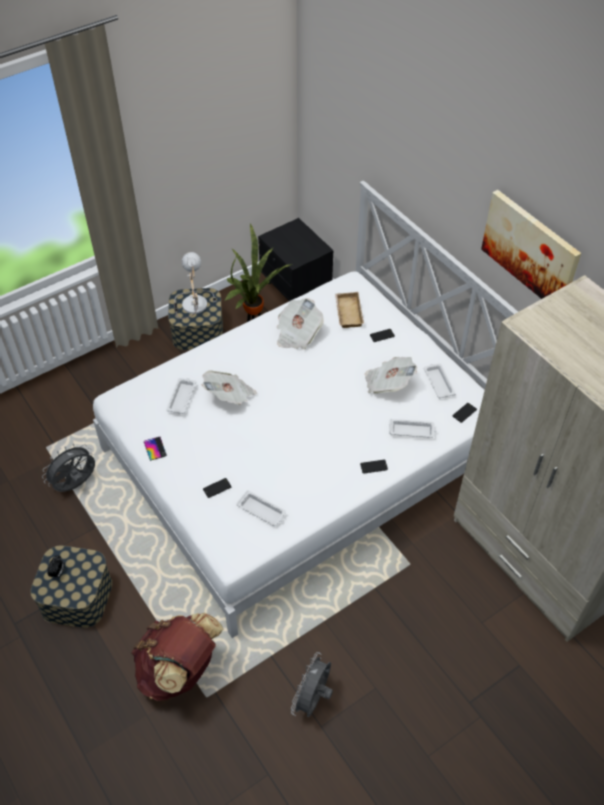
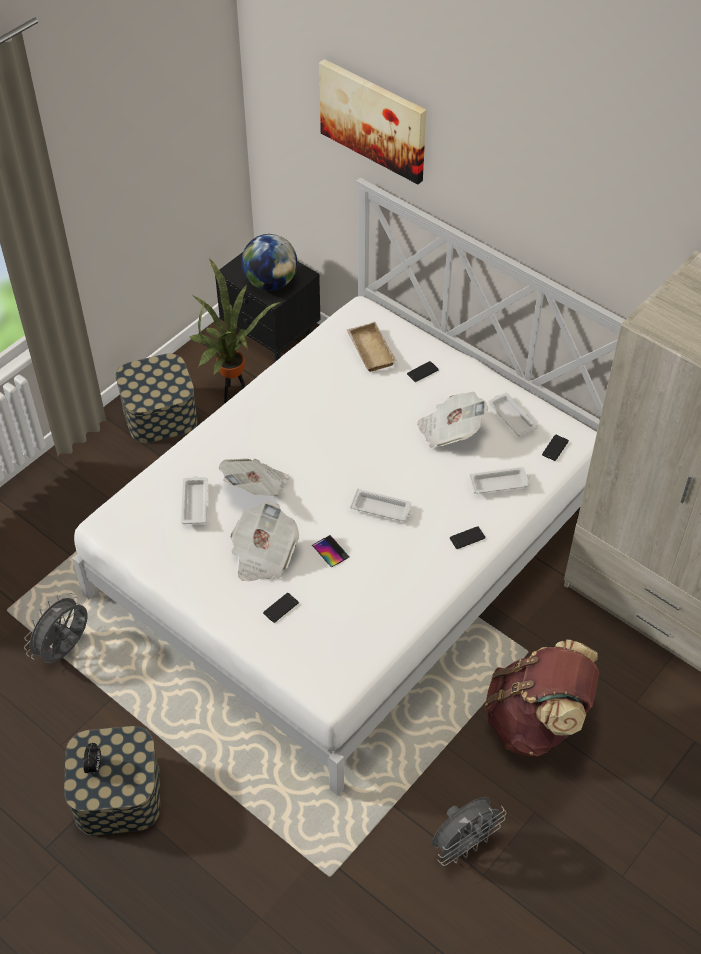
camera: 15 degrees left, 0 degrees up
(155, 448) = (182, 575): phone -> phone (330, 551)
(179, 670) = (284, 852): brown backpack -> brown backpack (536, 721)
(192, 304) = (149, 379): table lamp -> none
(262, 511) = (347, 623): white tray -> white tray (382, 508)
(295, 250) = (270, 283): none -> globe
(297, 334) = (315, 391): newspaper -> newspaper (263, 555)
(313, 699) = (463, 844): grey fan -> grey fan turned 135 degrees counterclockwise
(530, 249) = (615, 230): picture -> picture (373, 120)

